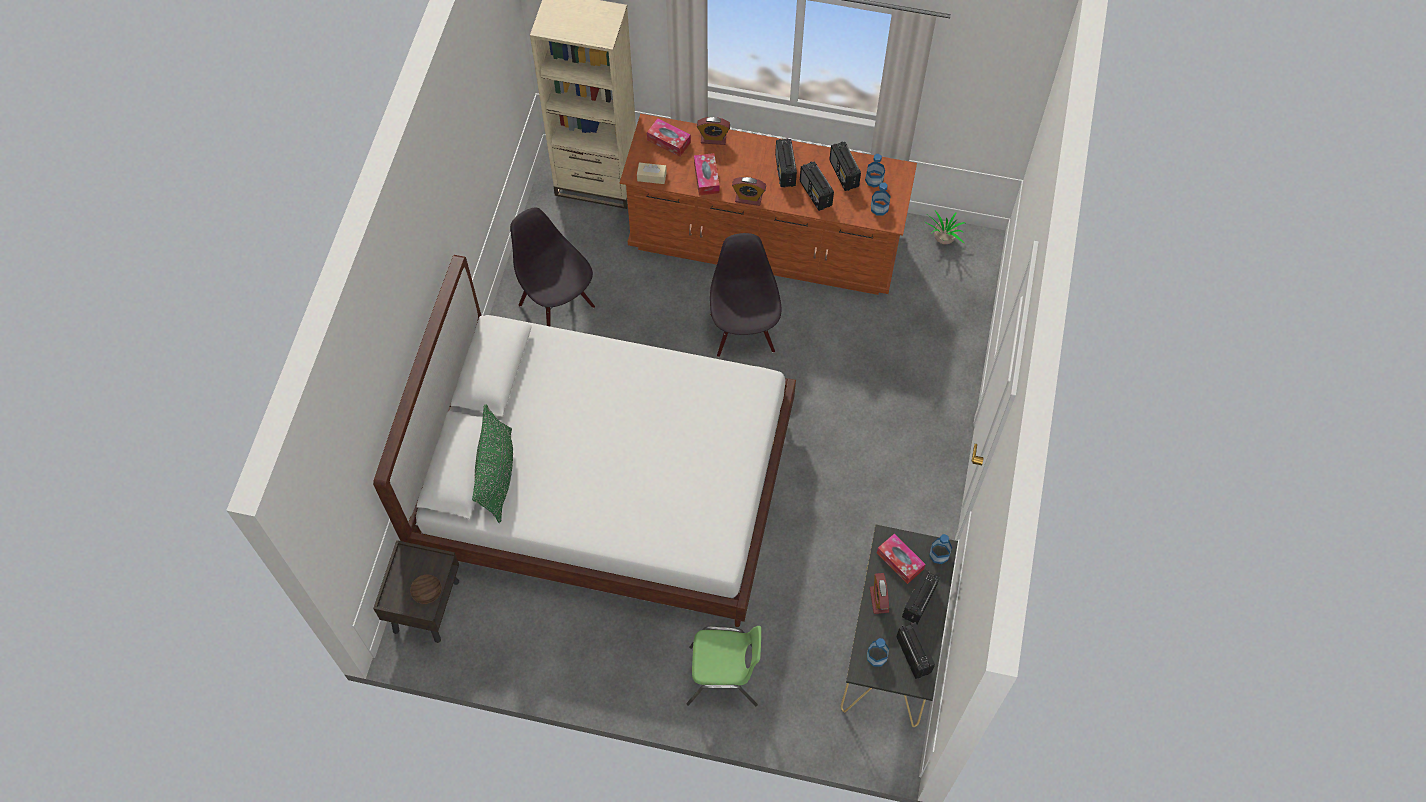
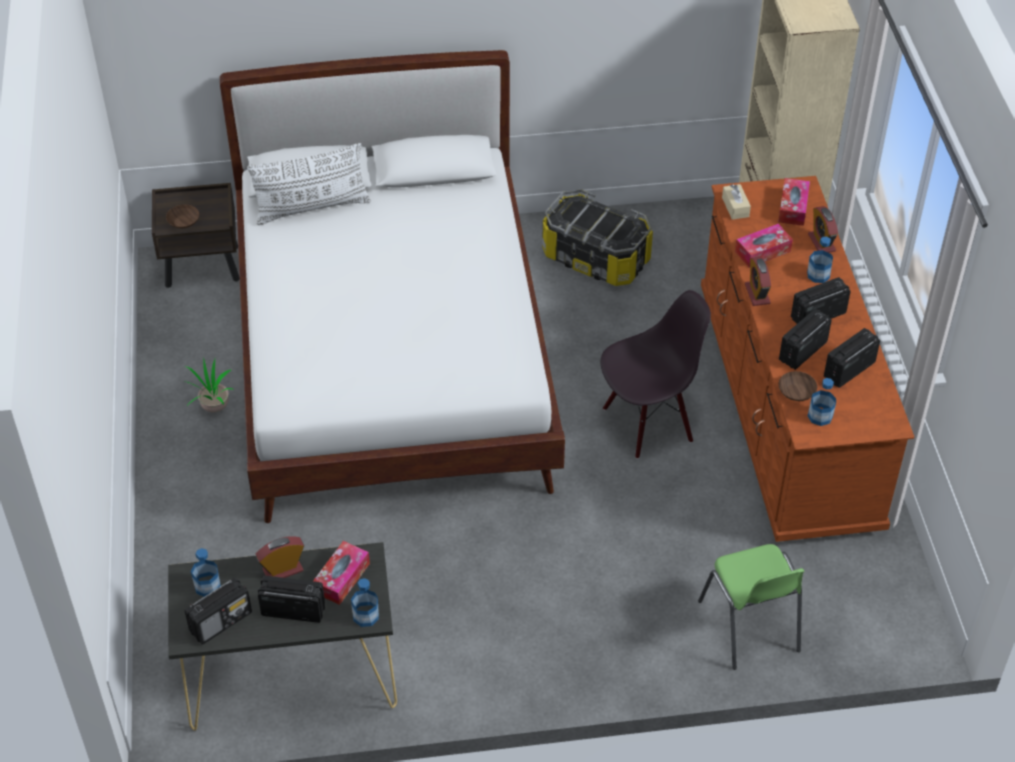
camera: 70 degrees right, 15 degrees down
(497, 474) = (312, 208): green pillow -> white pillow
(557, 305) = (596, 258): black chair -> storage box
(724, 677) = (199, 526): green chair -> green chair (749, 627)
(853, 212) = (797, 392): none -> brown bowl
(874, 180) = (859, 401): bottle -> bottle (818, 275)
(942, 240) = (899, 586): potted plant -> potted plant (213, 407)

